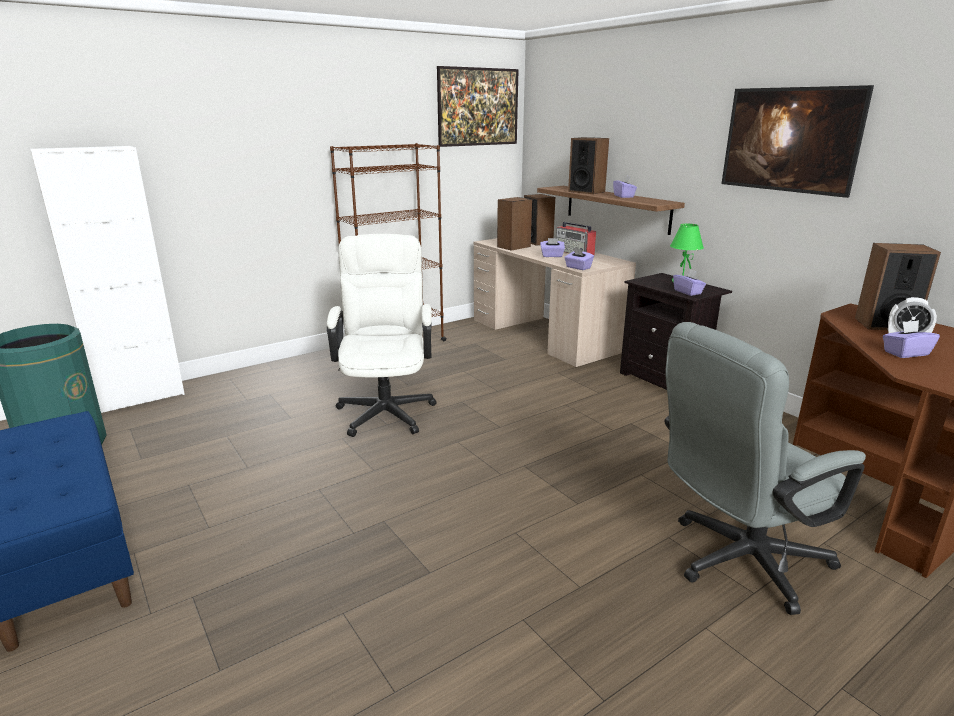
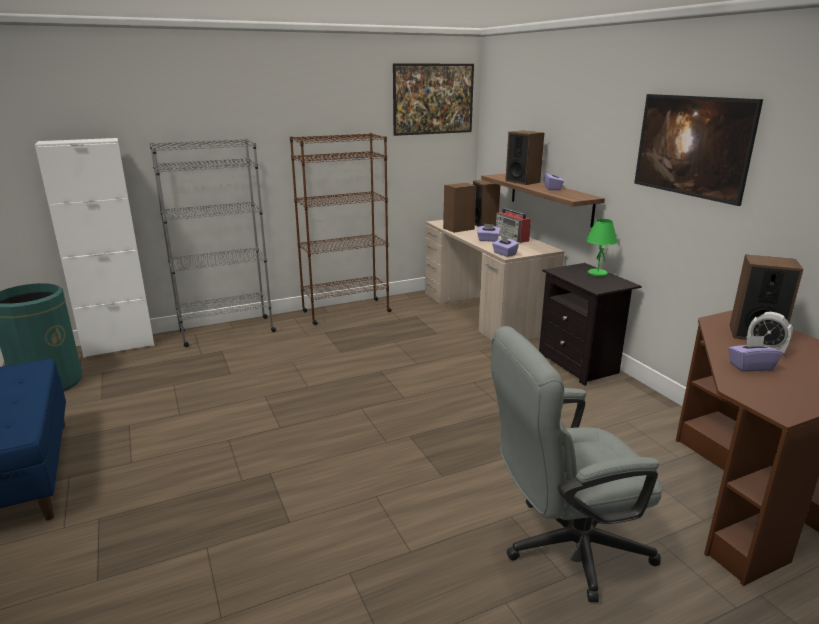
camera: 10 degrees right, 0 degrees up
(267, 373) = (227, 331): none -> grey bookcase
(386, 408) = (313, 372): white office chair -> none
(688, 292) = (595, 285): purple tissue box -> none

